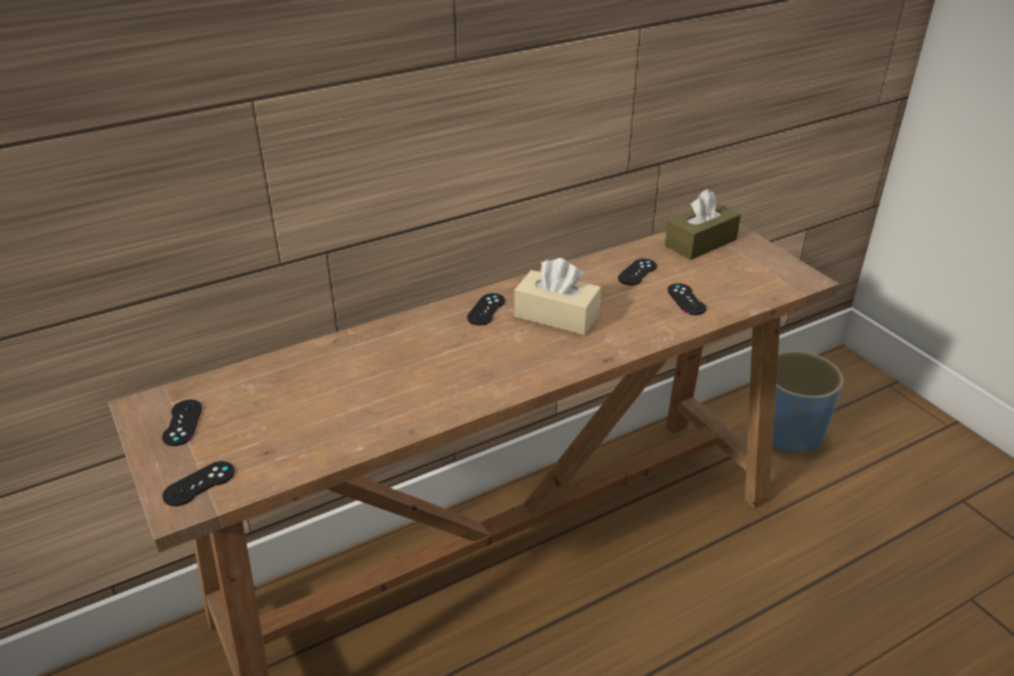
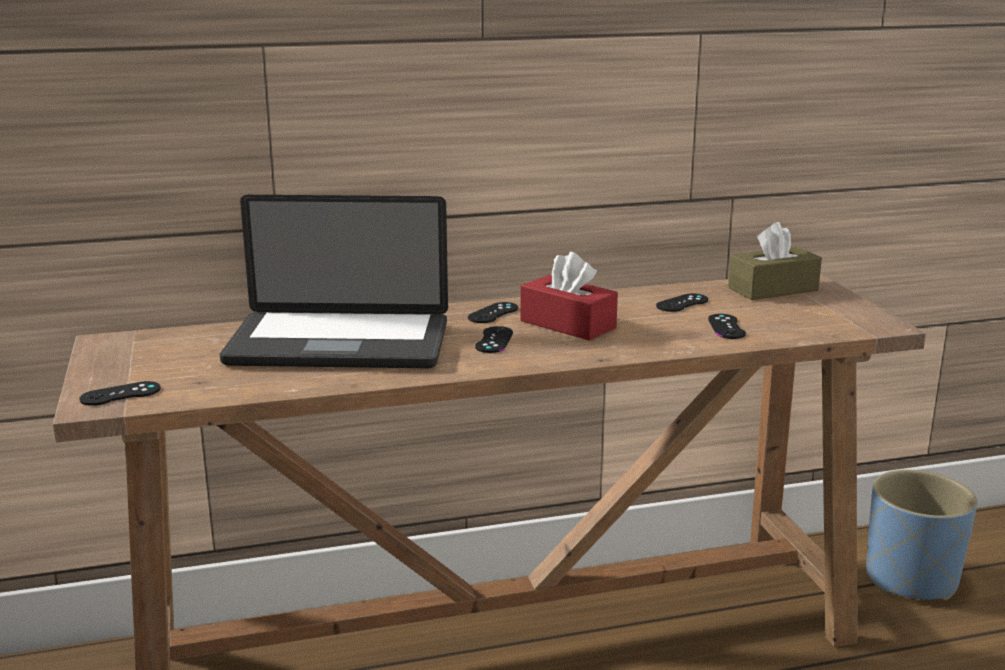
camera: 15 degrees right, 15 degrees down
(182, 423) = (134, 355): black game controller -> black game controller (494, 340)
(370, 375) = (339, 344): none -> laptop
(556, 316) = (567, 324): beige tissue box -> red tissue box

